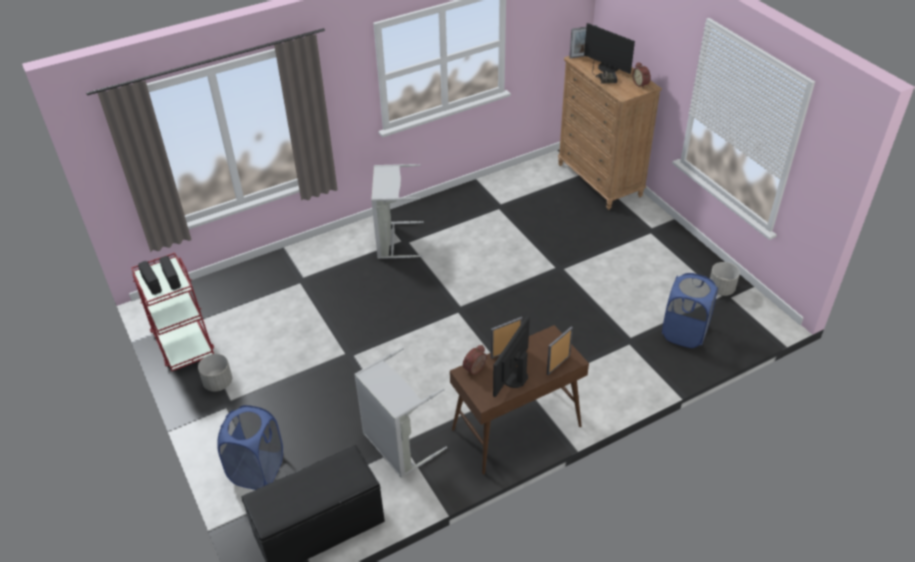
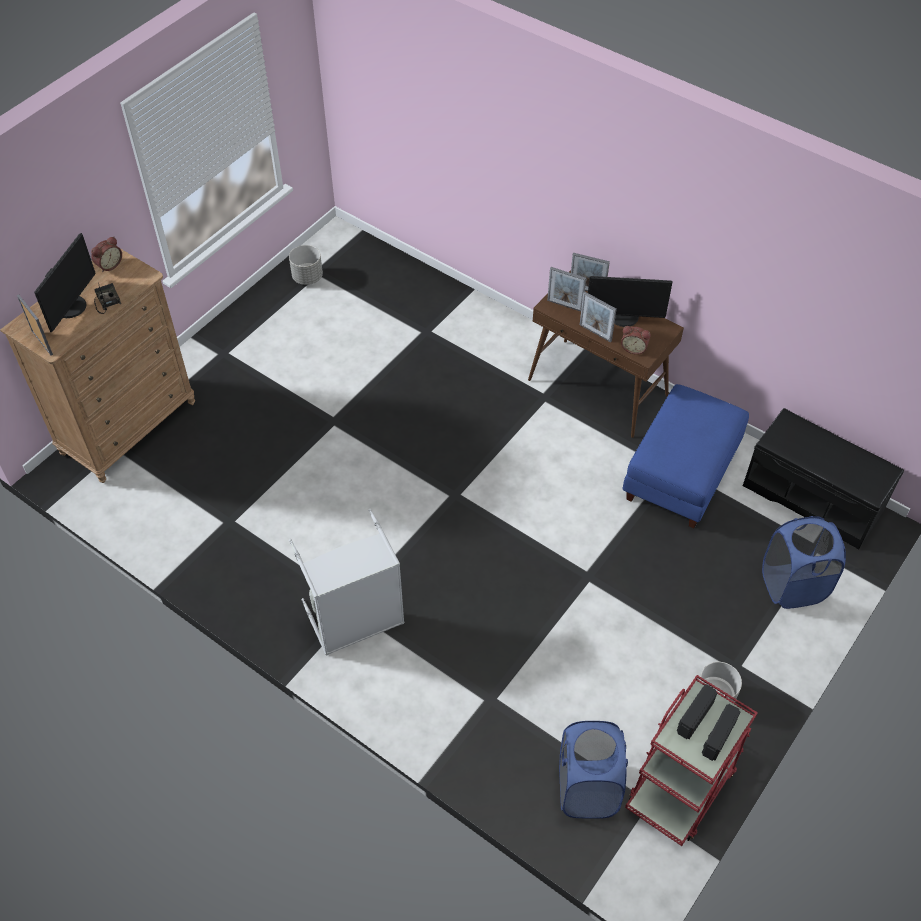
camera: 115 degrees left, 10 degrees up
(397, 446) = (681, 475): grey laundry basket -> blue ottoman
(547, 344) = (564, 305): none -> picture frame
(684, 333) = (392, 293): blue laundry basket -> blue laundry basket (587, 789)

